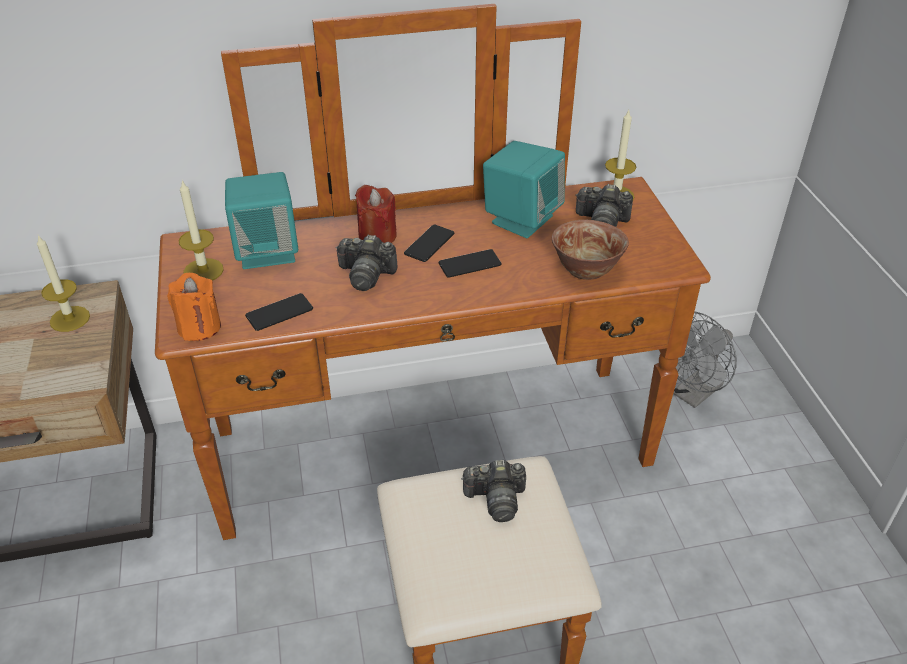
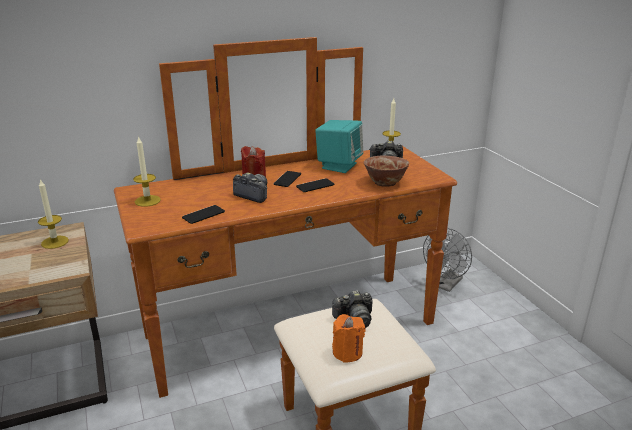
camera: 10 degrees left, 15 degrees down
(199, 327) = (153, 225): orange candle -> orange candle (347, 352)
(267, 252) = (187, 190): turquoise speaker -> none
(366, 275) = (253, 195): camera -> camera turned 150 degrees counterclockwise

